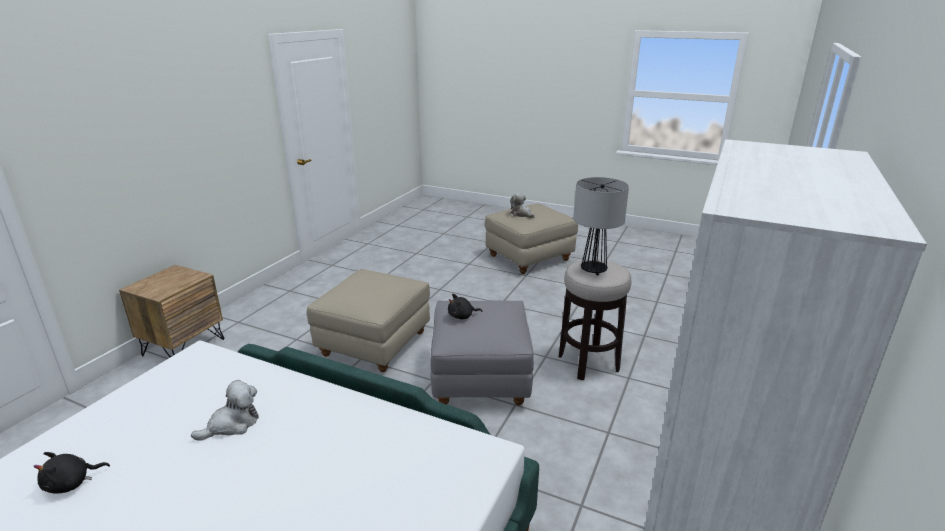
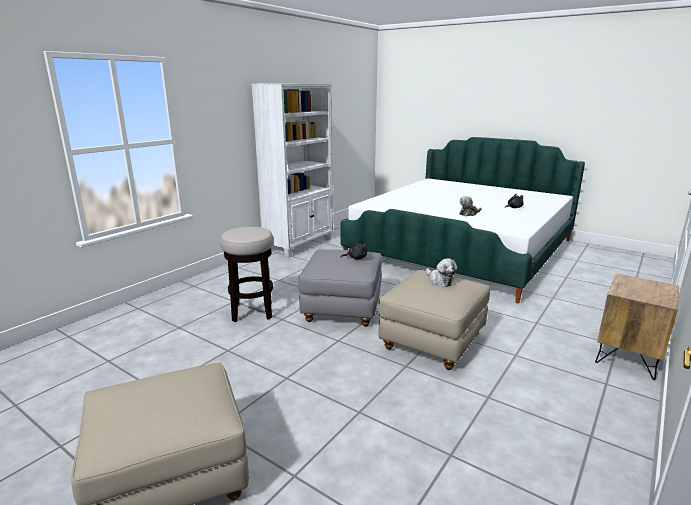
camera: 170 degrees left, 5 degrees down
(521, 214) = (185, 392): plush toy -> plush toy (440, 281)
(593, 270) = (252, 230): table lamp -> none

